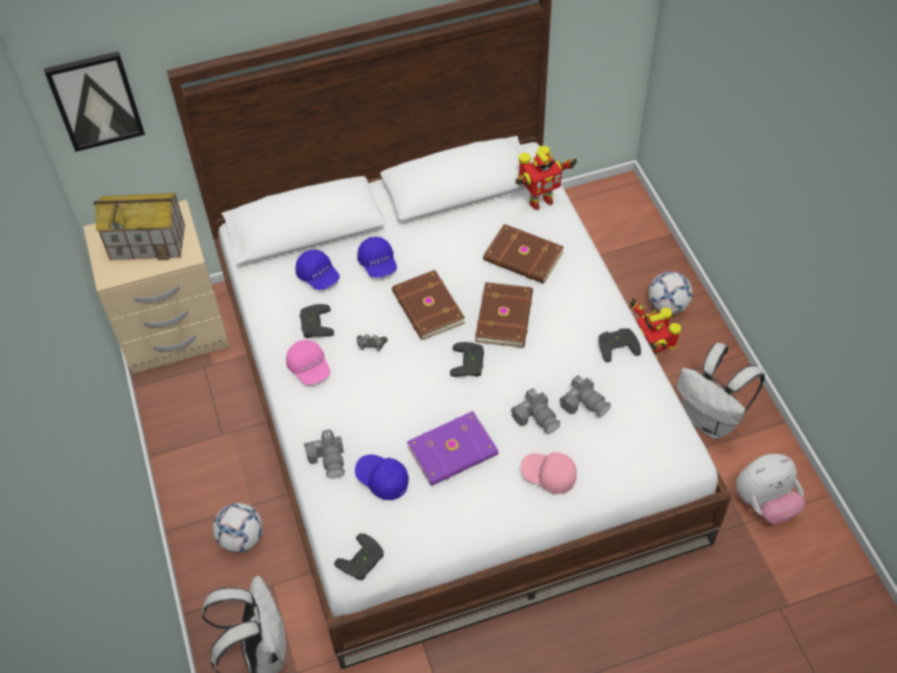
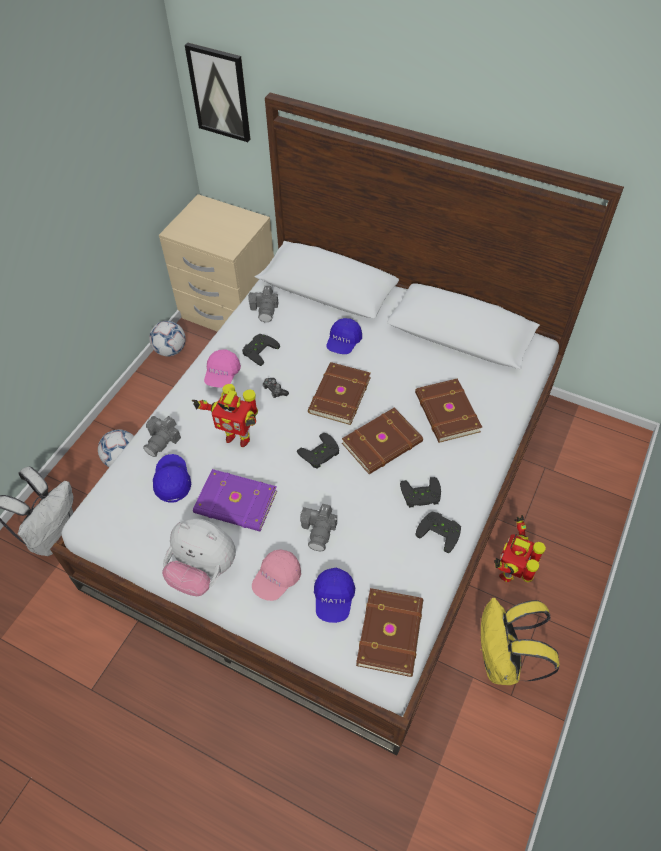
camera: 45 degrees right, 0 degrees up
(148, 242) = (218, 227): toy house -> none
(318, 276) = (298, 322): blue cap -> blue cap (334, 599)
(362, 561) = (99, 522): black game controller -> black game controller (421, 496)
(539, 201) = (506, 383): toy robot -> toy robot (237, 437)
(549, 475) = (277, 579): pink cap -> pink cap turned 120 degrees counterclockwise
(584, 403) = (364, 551): camera -> camera (265, 310)
(665, 438) = (392, 633): none -> brown book
(667, 305) = (567, 549): football -> football (170, 350)
(710, 420) = (503, 662): white backpack -> yellow backpack
(765, 503) = (473, 766): plush toy -> plush toy (203, 571)

